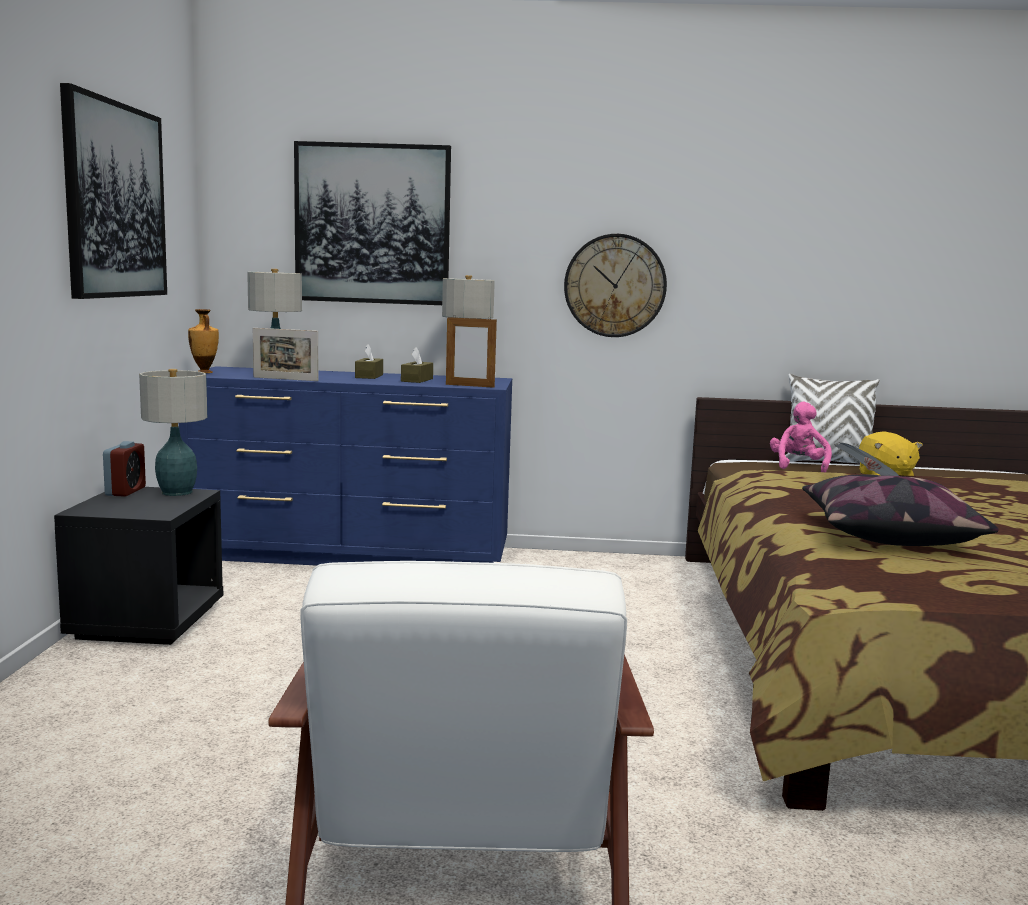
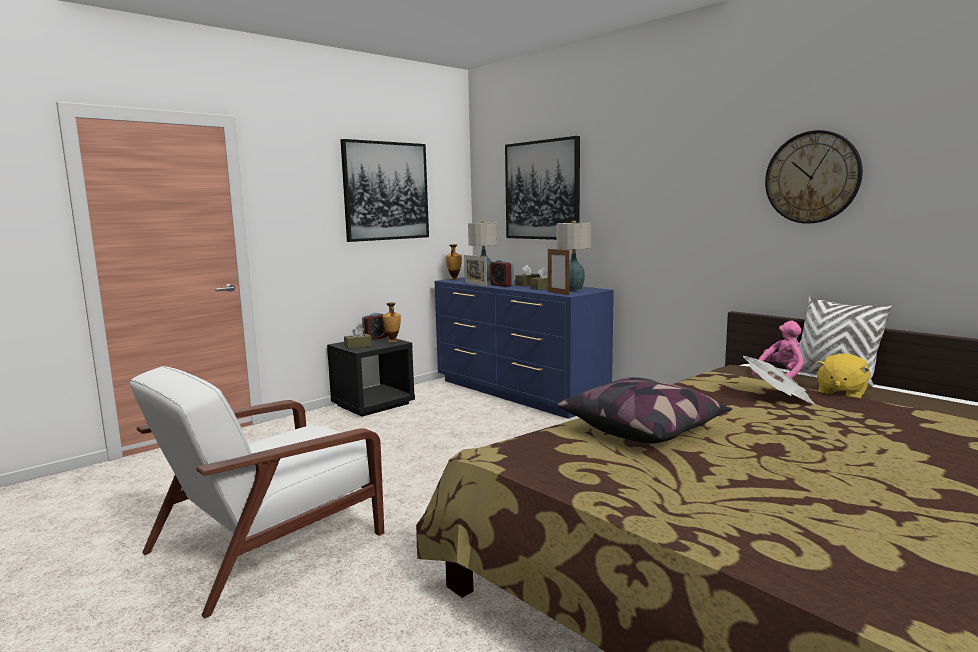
camera: 45 degrees right, 0 degrees up
(137, 509) = (358, 346): none -> brown tissue box
(178, 492) = (392, 341): table lamp -> vase
(337, 379) = (502, 285): none -> alarm clock
(615, 285) = (676, 224): wall clock -> wall clock (812, 177)

